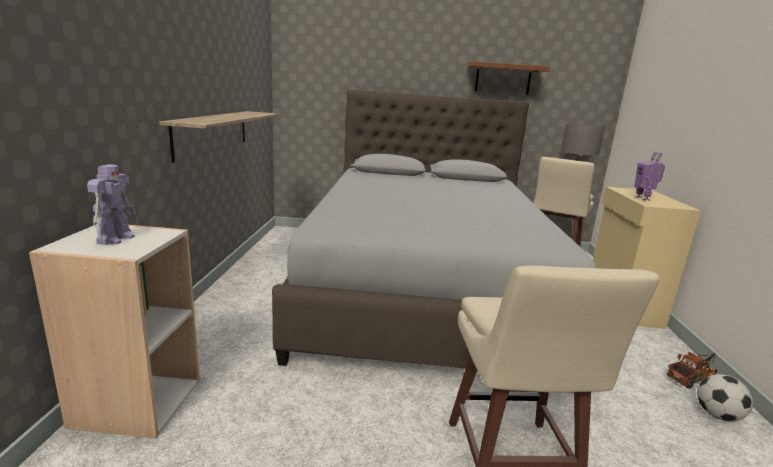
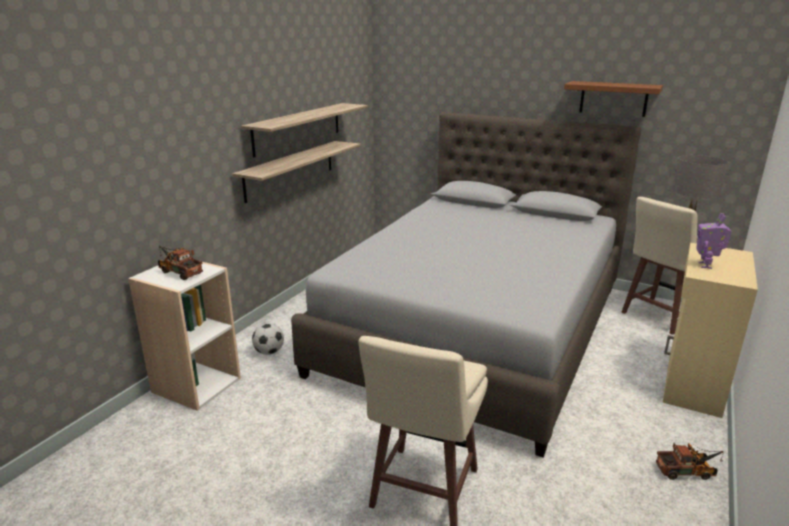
camera: 25 degrees right, 5 degrees up
(116, 238) = (179, 272): toy robot -> toy truck
(219, 87) = (298, 128): none -> shelf
(717, 415) = (672, 509): football -> football (269, 352)

